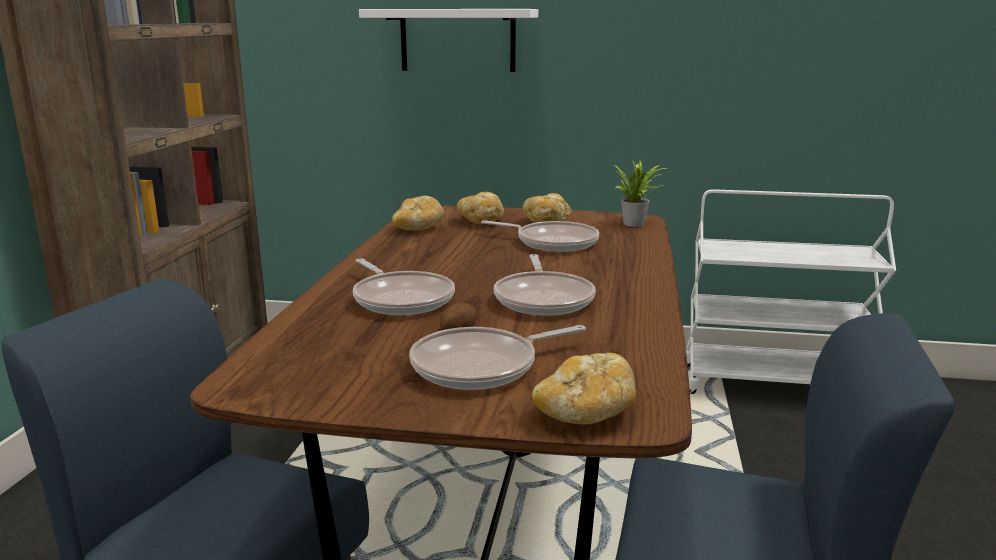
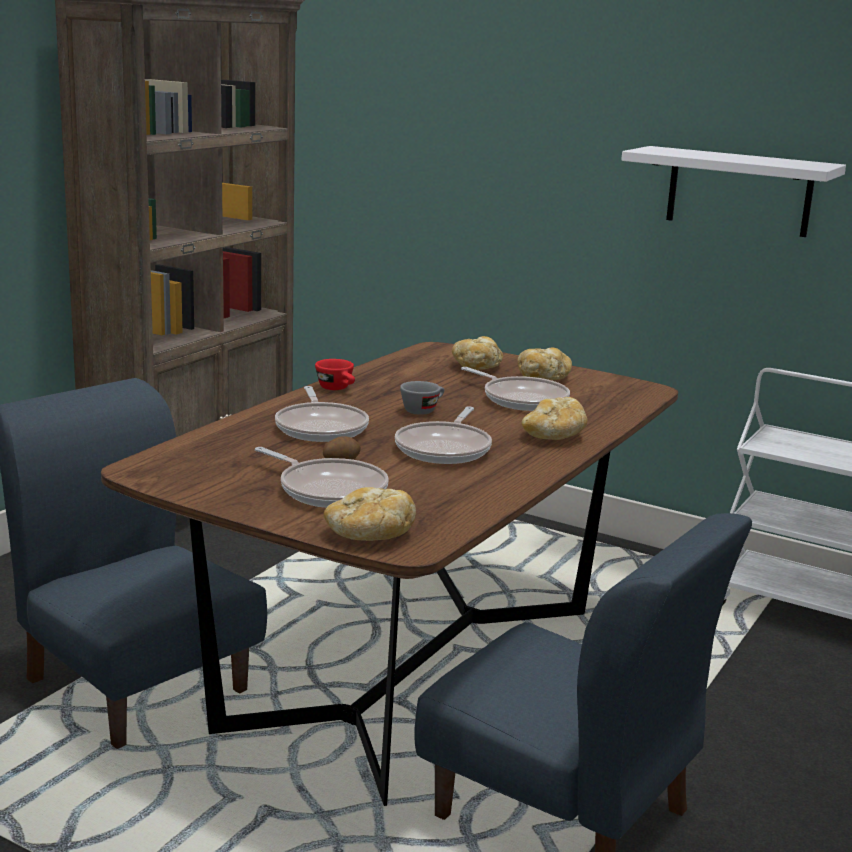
camera: 20 degrees right, 0 degrees up
(377, 258) = (338, 389): none -> red cup
(418, 228) = (406, 365): bread -> bread (554, 437)
(457, 40) = (520, 163): white shelf -> white shelf (739, 191)
(479, 265) = (423, 410): none -> grey cup
(481, 366) = (328, 490): frying pan -> frying pan turned 135 degrees counterclockwise
(636, 223) = (638, 393): potted plant -> none

